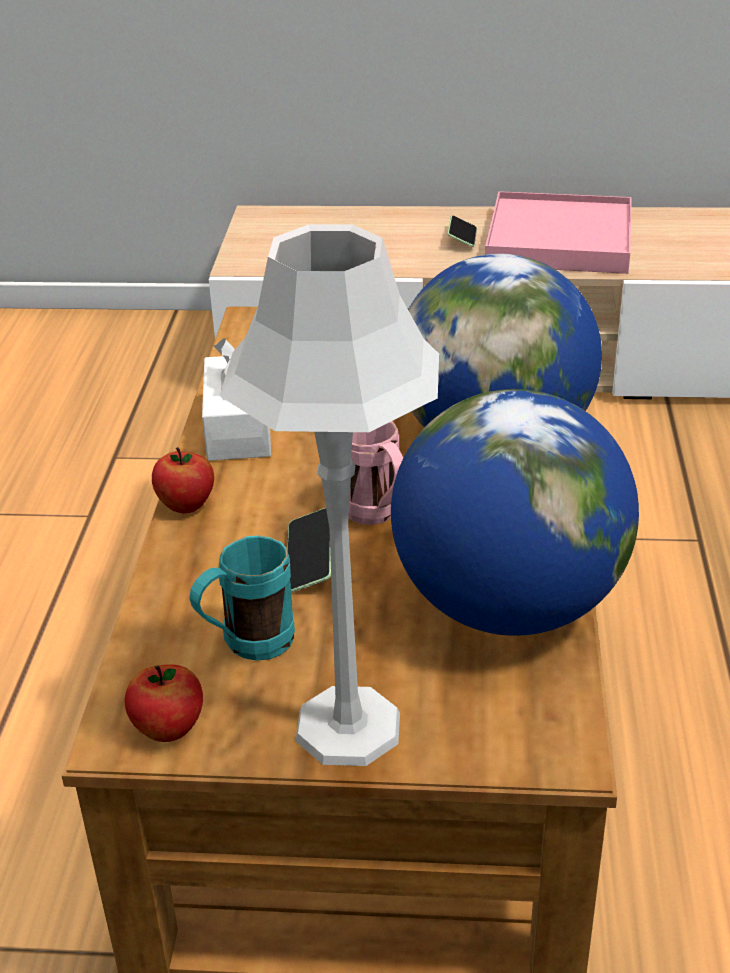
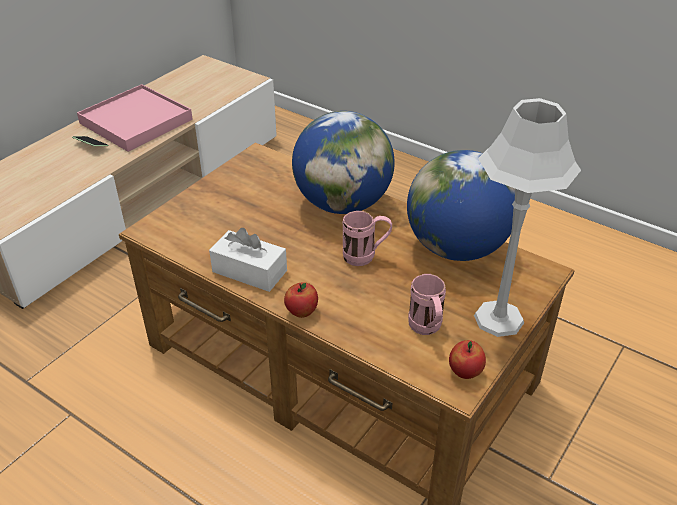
camera: 60 degrees left, 5 degrees up
(246, 646) = (426, 329): turquoise mug -> pink mug
(310, 561) = (382, 289): phone -> none

